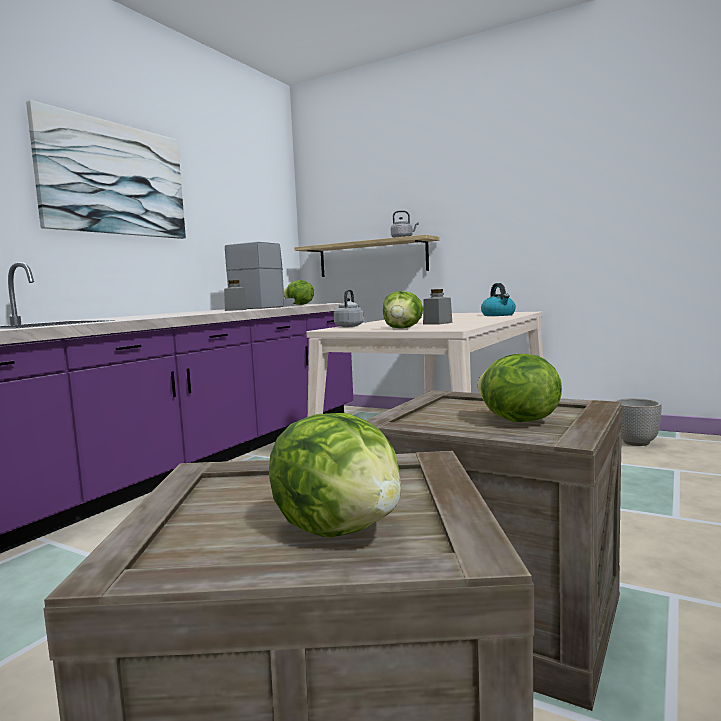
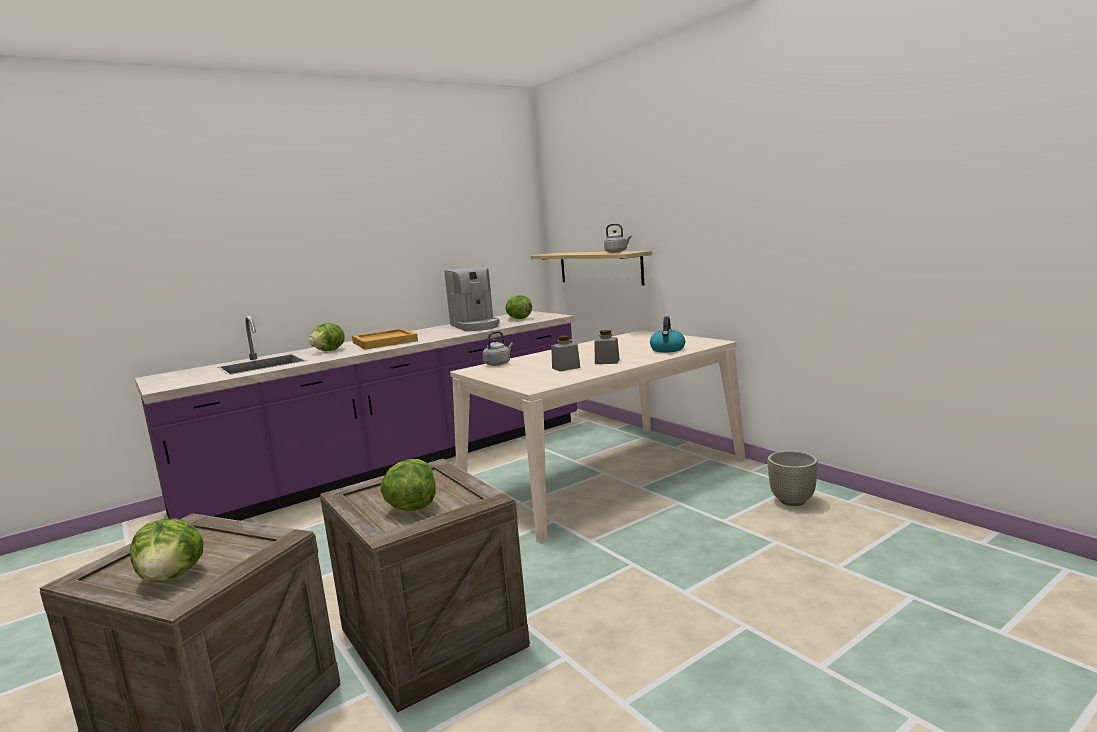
camera: 25 degrees right, 5 degrees up
(114, 179) = (336, 228): picture -> none
(183, 313) = (385, 341): none -> beige tray
(236, 310) = (435, 335): grey jar -> grey jar (607, 362)
(264, 307) = (475, 326): coffee machine -> coffee machine turned 105 degrees clockwise
(402, 328) = (511, 378): lettuce -> lettuce (329, 351)

